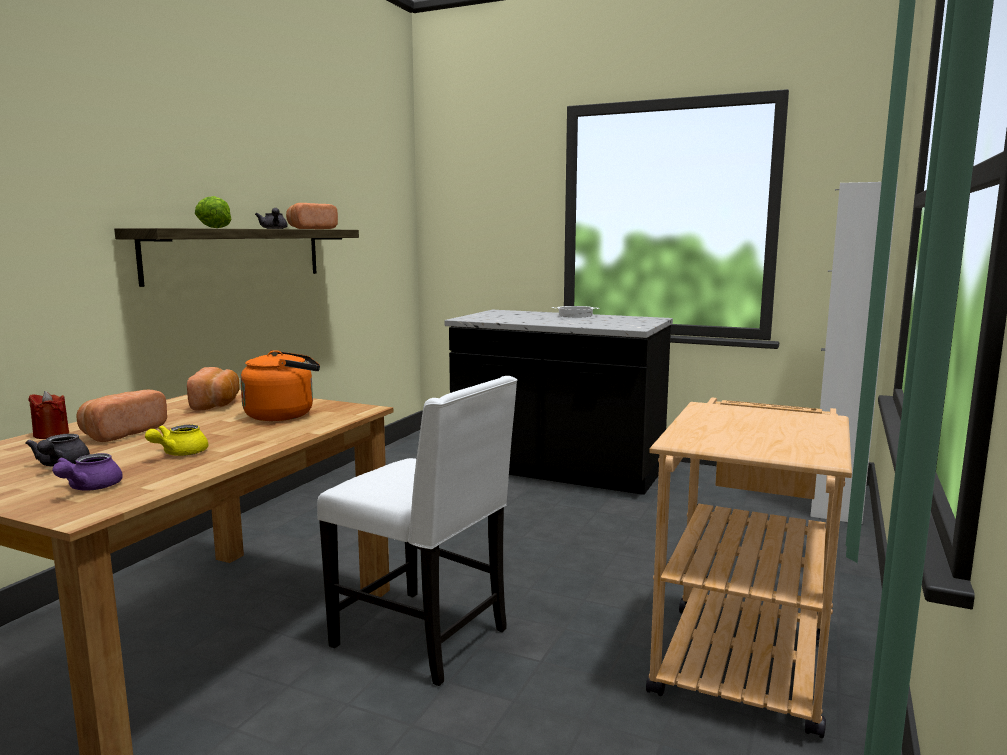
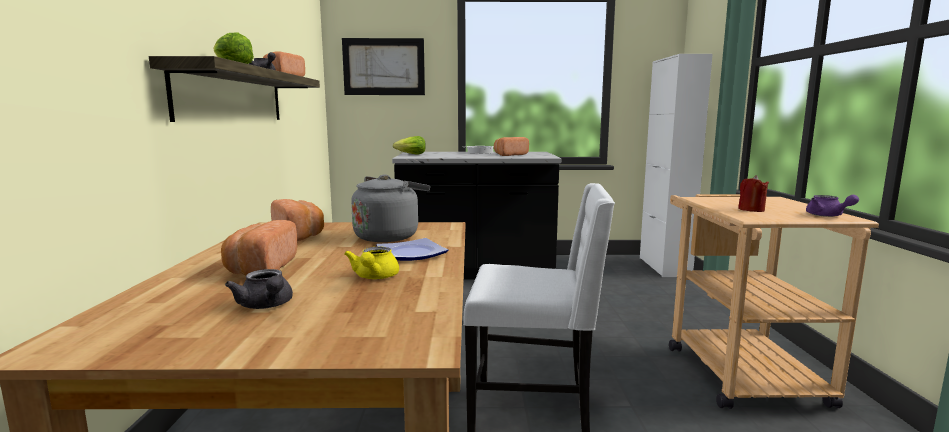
camera: 25 degrees left, 0 degrees up
(51, 435) = (176, 280): red candle -> red candle (751, 210)
(89, 488) = (361, 321): purple teapot -> purple teapot (827, 216)
(259, 436) = (413, 254): none -> plate
(284, 415) = (389, 236): orange kettle -> grey kettle
(479, 203) = (384, 67): none -> picture
(483, 314) = (411, 154): none -> lettuce
(597, 322) = (509, 155): none -> bread

